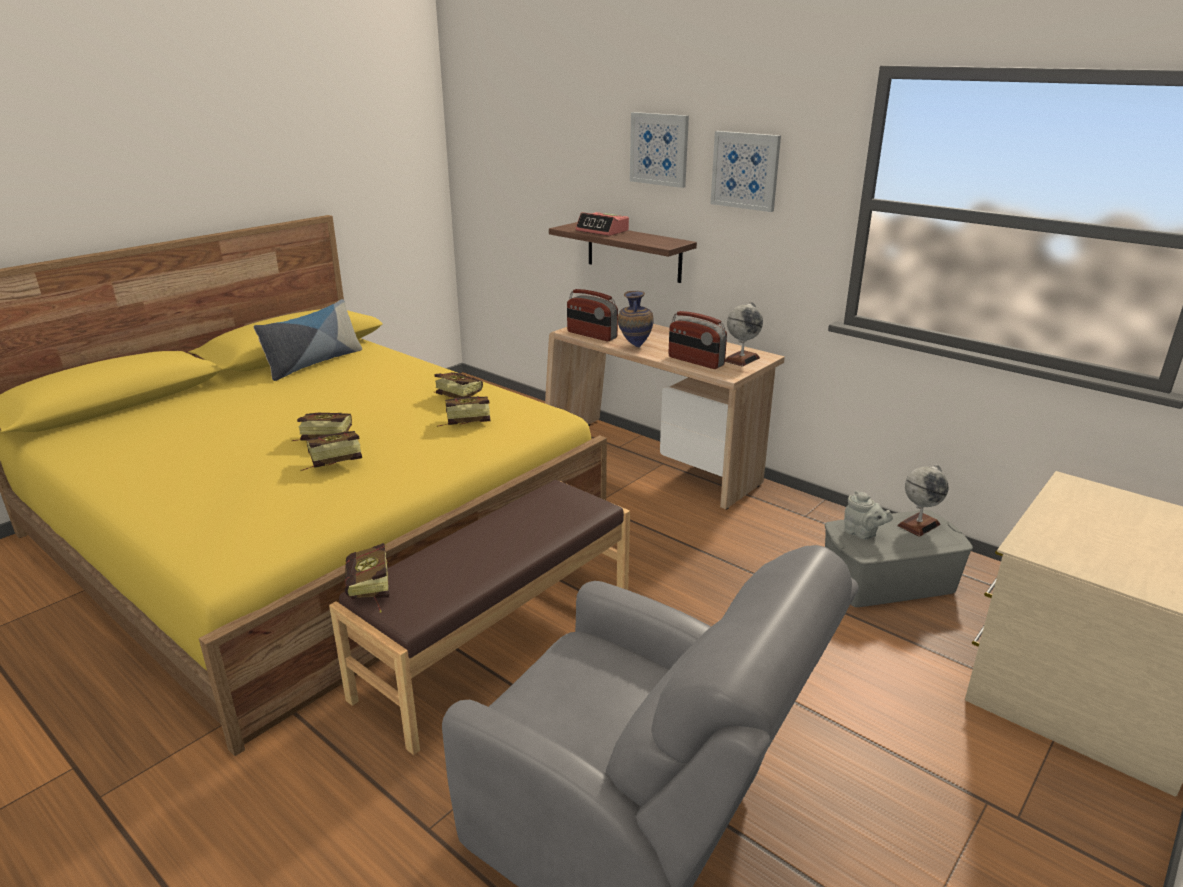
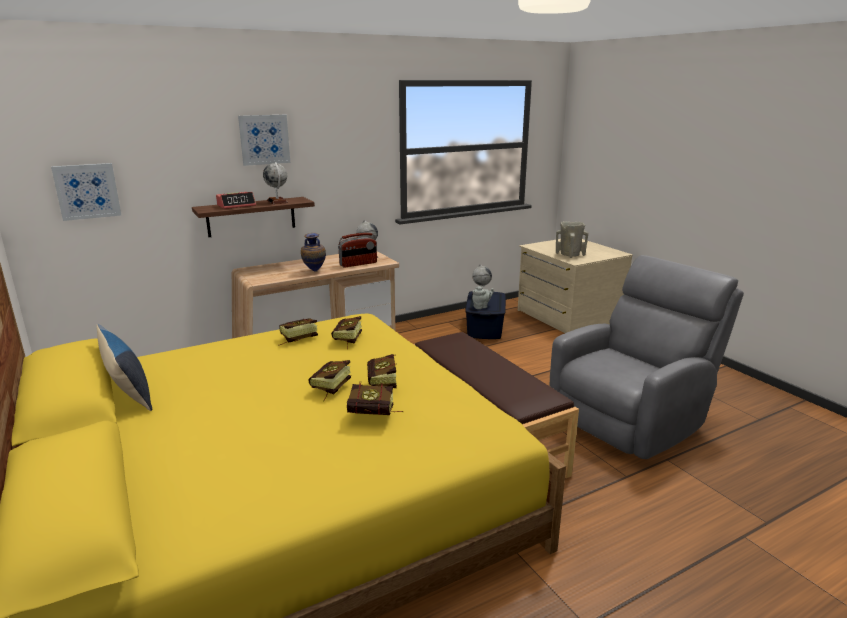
camera: 70 degrees left, 5 degrees down
(369, 593) = (522, 408): book -> book (376, 414)
(591, 335) = (276, 278): radio -> none
(646, 238) = (277, 201): none -> globe
(745, 170) = (331, 144): picture -> picture (87, 191)
(887, 581) = (484, 327): grey storage box -> blue storage box
(1074, 537) = (570, 255): none -> beige vase

